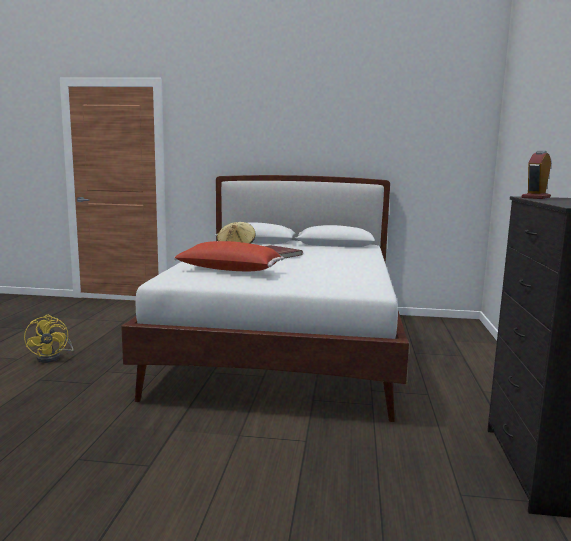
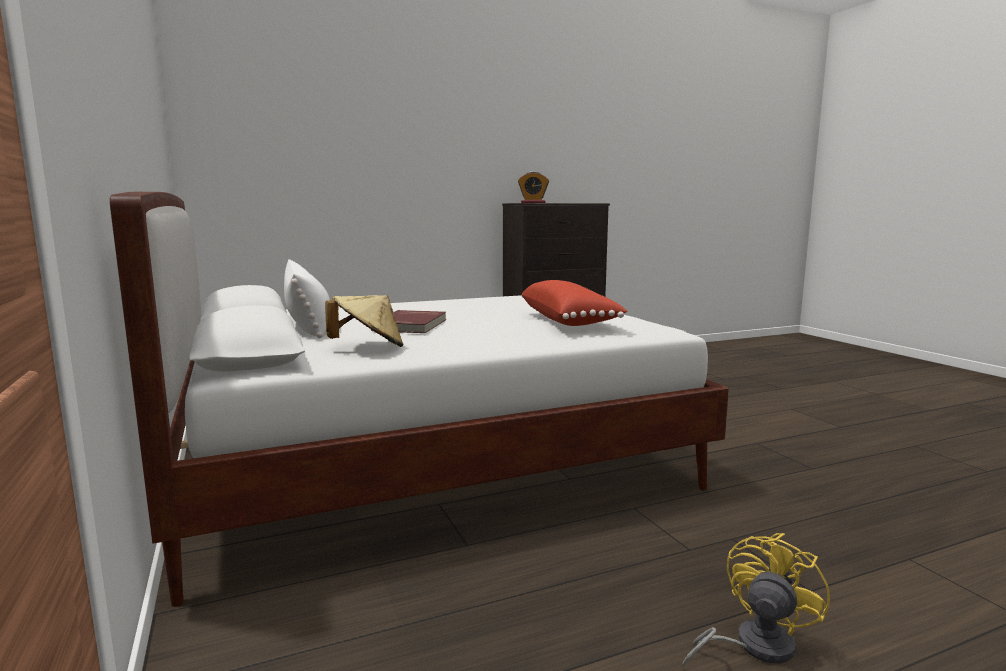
camera: 120 degrees left, 0 degrees up
(306, 247) = (309, 326): none -> white pillow

